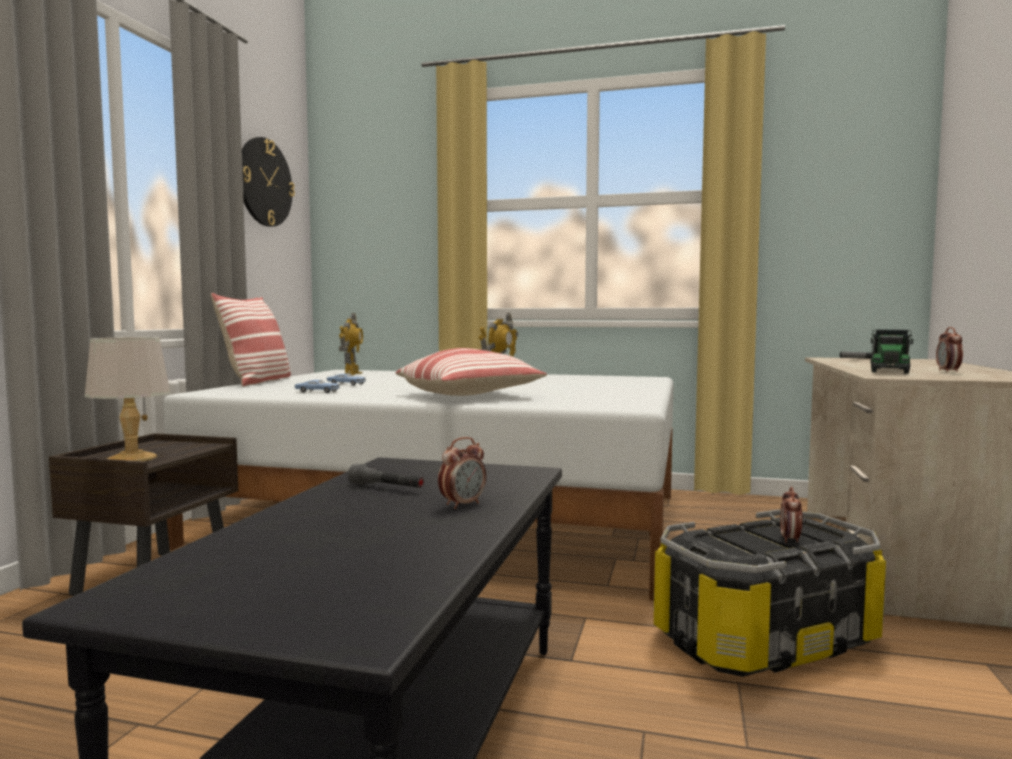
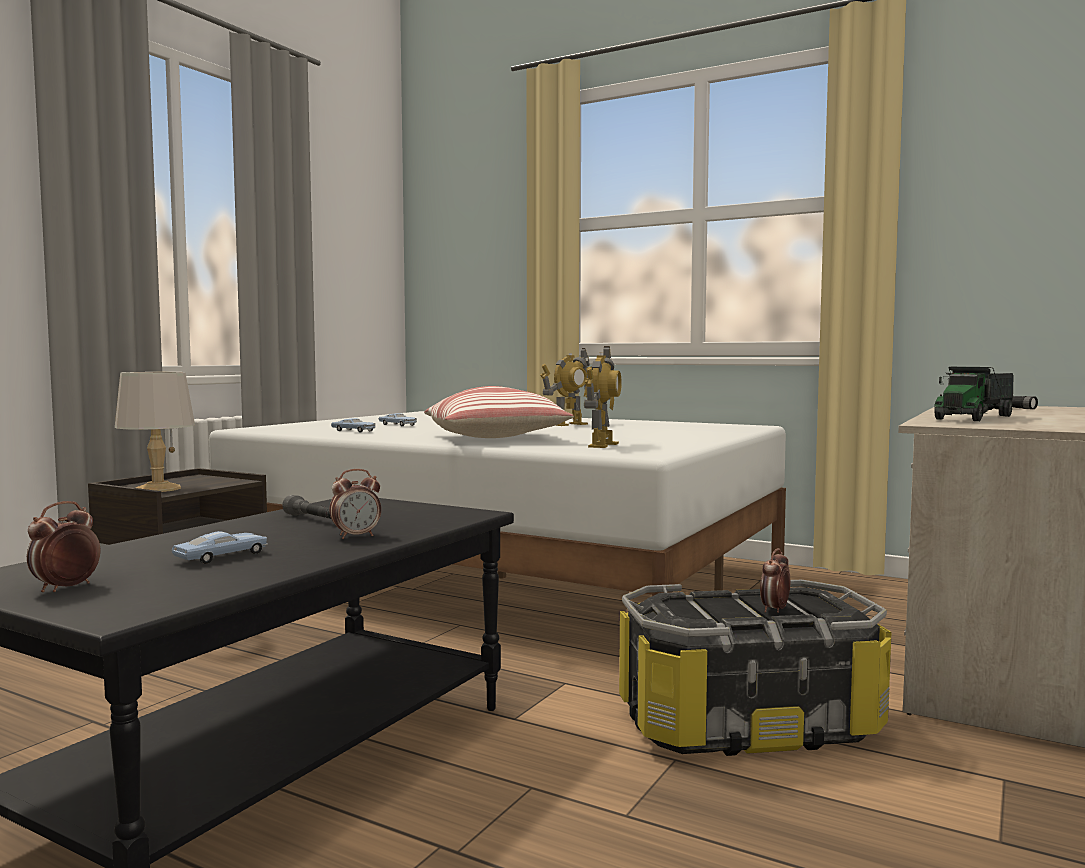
camera: 15 degrees right, 0 degrees up
(257, 381) = (318, 420): pillow -> none
(264, 182) = (345, 209): wall clock -> none
(351, 374) = (426, 415): toy robot -> toy robot (602, 445)
(363, 541) = (222, 557): none -> blue toy car
(948, 371) = (1048, 421): alarm clock -> alarm clock (65, 588)

